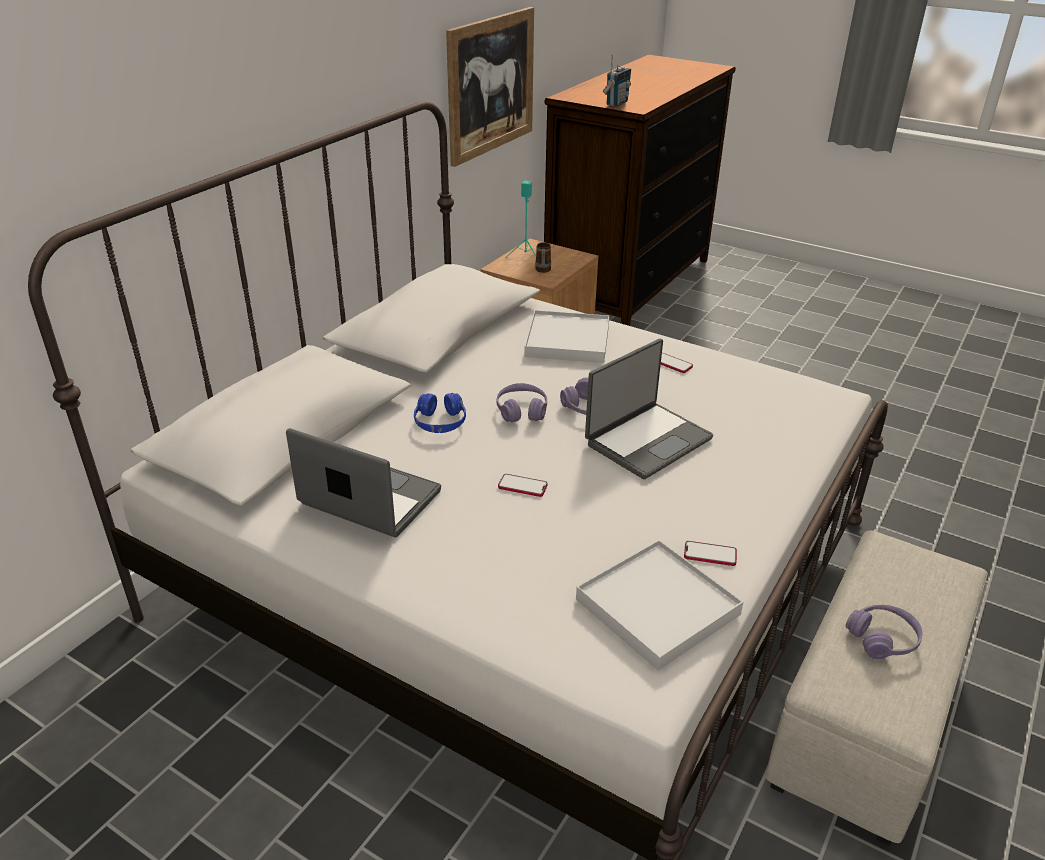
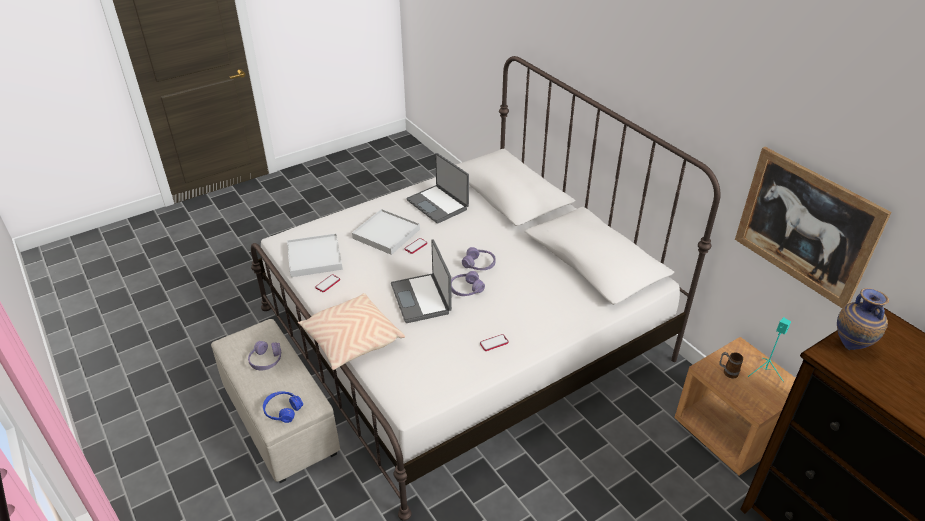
camera: 115 degrees right, 5 degrees up
(368, 500) = (438, 204): laptop -> laptop turned 90 degrees clockwise
(440, 422) = (485, 235): blue headphones -> blue headphones (283, 410)
(567, 340) = (549, 307): white tray -> white tray (386, 234)
(616, 103) = (850, 346): radio -> vase
(797, 476) = (352, 340): none -> beige pillow

